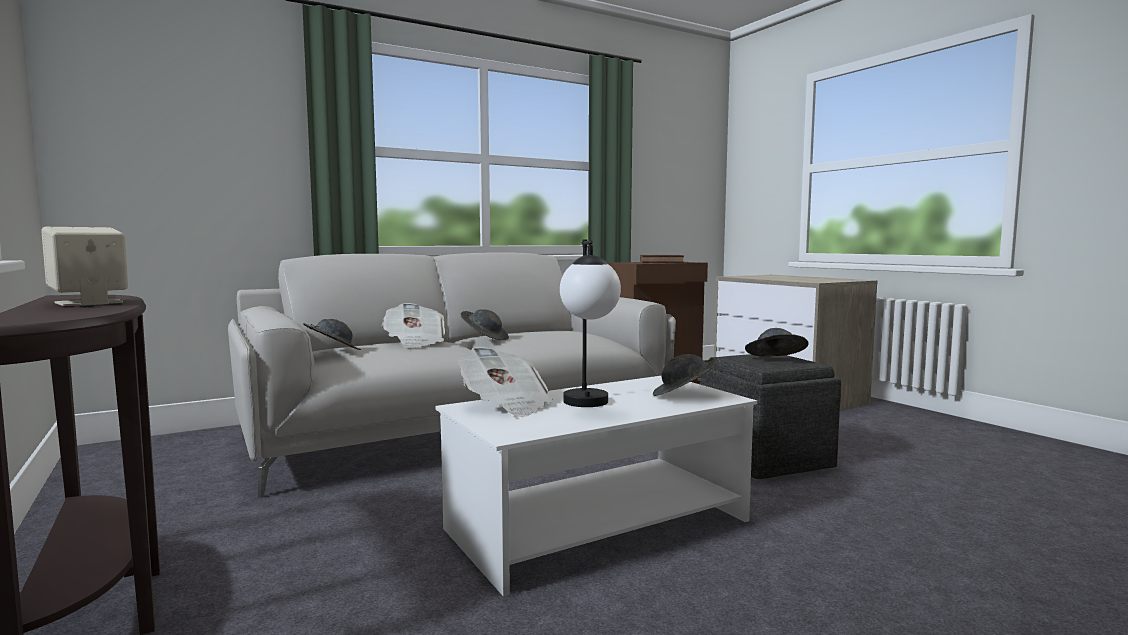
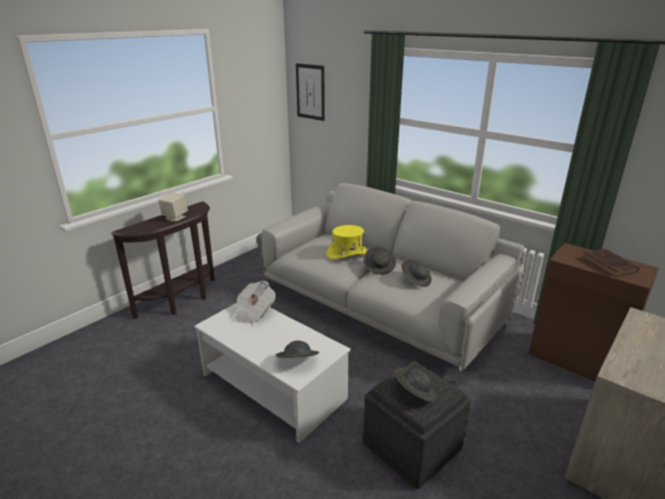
camera: 70 degrees right, 20 degrees up
(124, 103) = (310, 92): none -> picture
(332, 352) = (312, 243): grey hat -> grey hat (416, 280)
(414, 343) = (347, 253): newspaper -> yellow hat
(588, 406) = (260, 335): table lamp -> none

